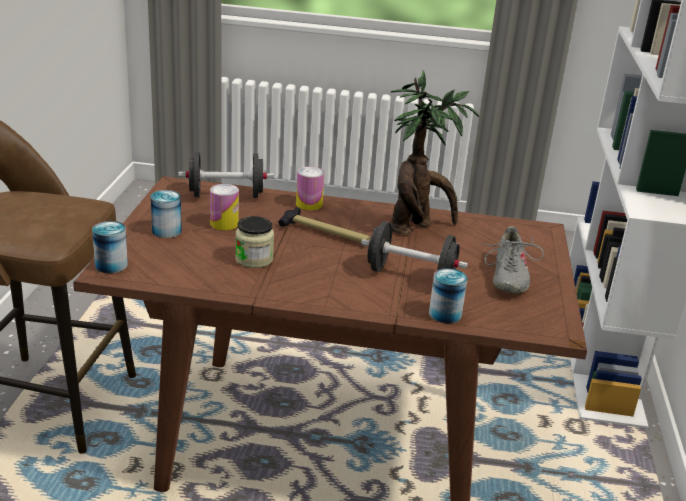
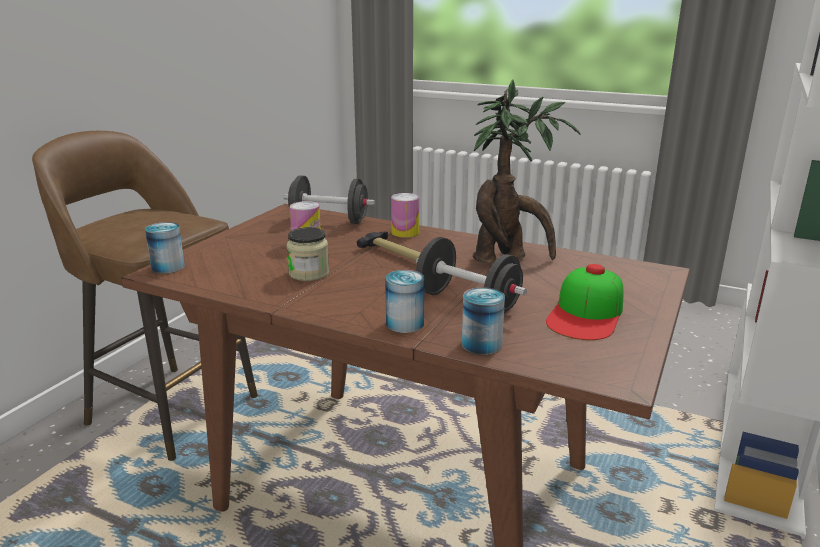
camera: 20 degrees right, 5 degrees down
(166, 231) = (246, 244): can -> can (405, 323)
(507, 276) = (586, 313): grey shoe -> cap

